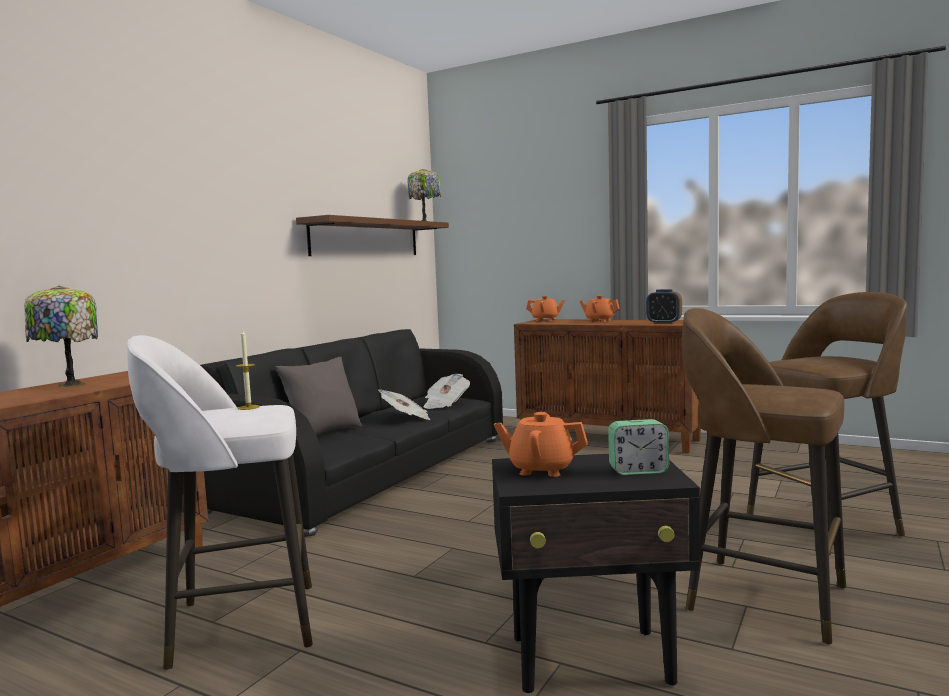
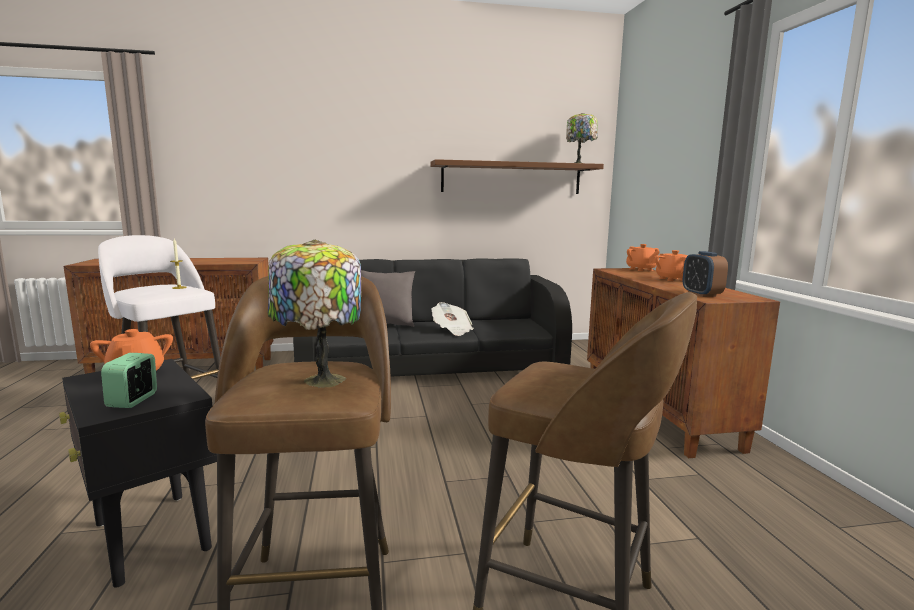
camera: 50 degrees right, 5 degrees up
(68, 385) = (206, 259): table lamp -> table lamp (320, 380)
(445, 404) = (510, 328): newspaper -> none
(638, 471) = (133, 400): alarm clock -> alarm clock turned 45 degrees clockwise

